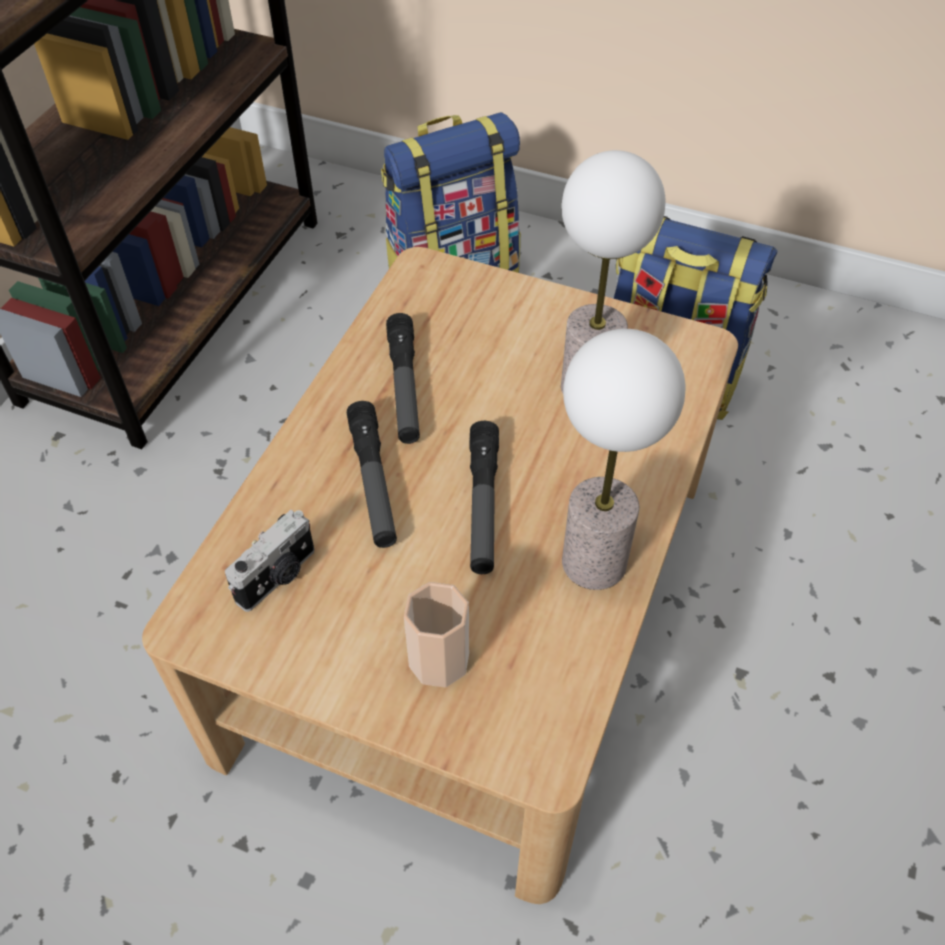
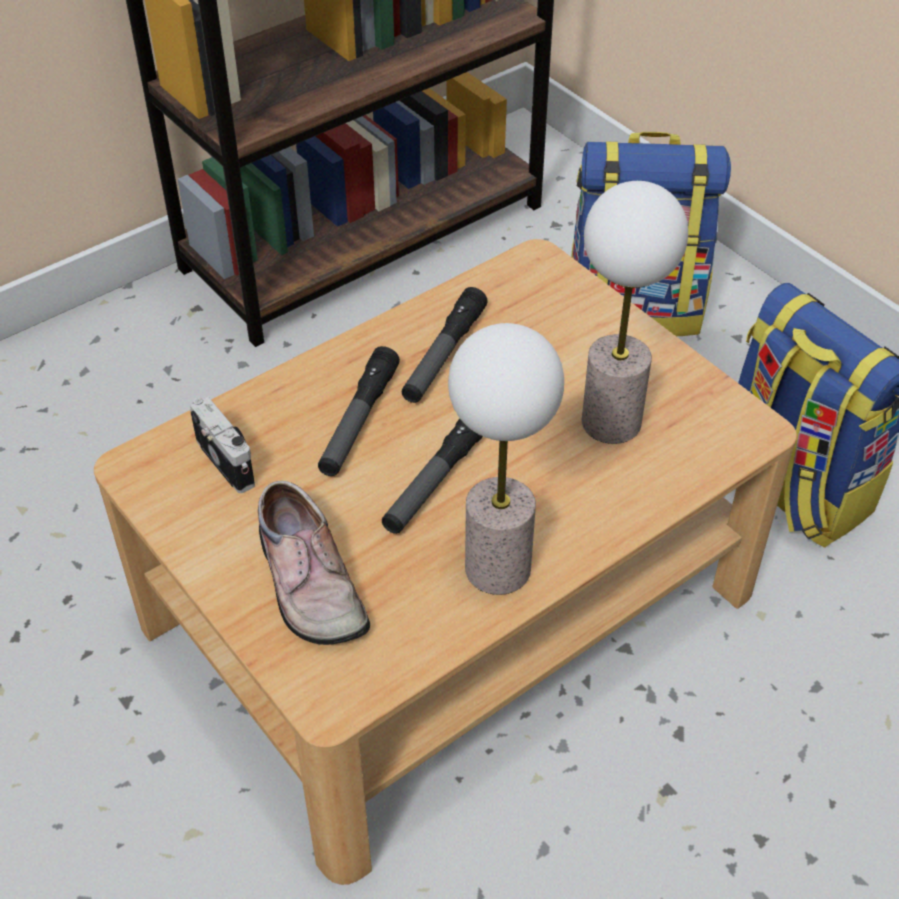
camera: 30 degrees right, 5 degrees down
(278, 577) = (228, 461): camera -> camera turned 105 degrees counterclockwise
(439, 660) = (306, 582): cup -> shoe

